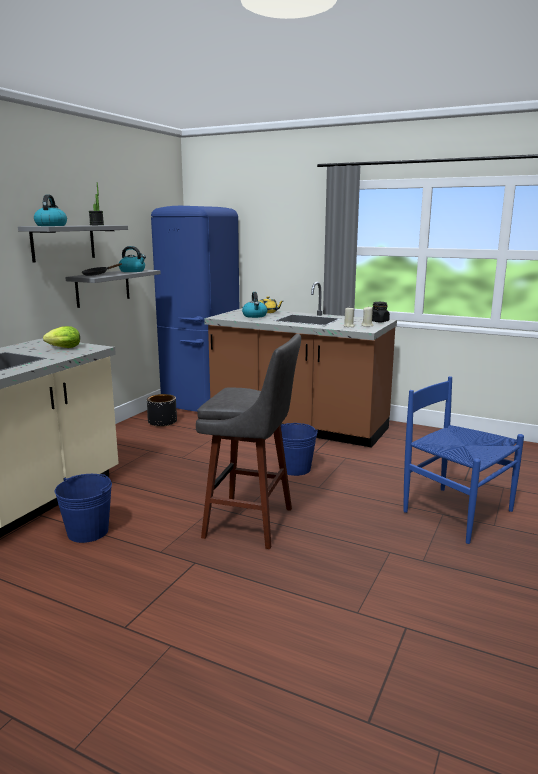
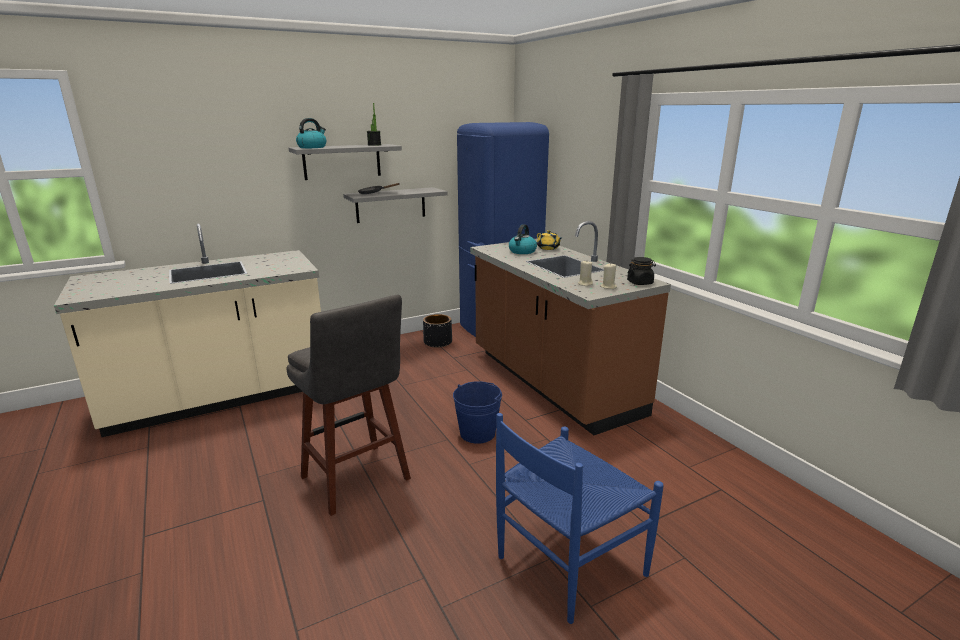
camera: 35 degrees right, 5 degrees up
(62, 348) = (282, 264): lettuce -> none
(88, 532) = (243, 434): blue bucket -> none
(133, 271) = (417, 191): kettle -> none
(455, 512) = (567, 564): blue chair -> blue chair turned 120 degrees counterclockwise

